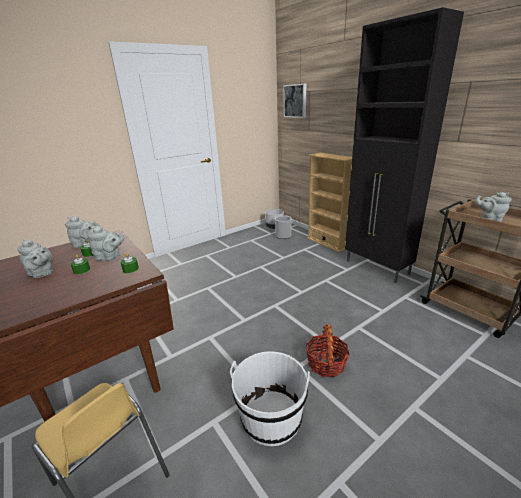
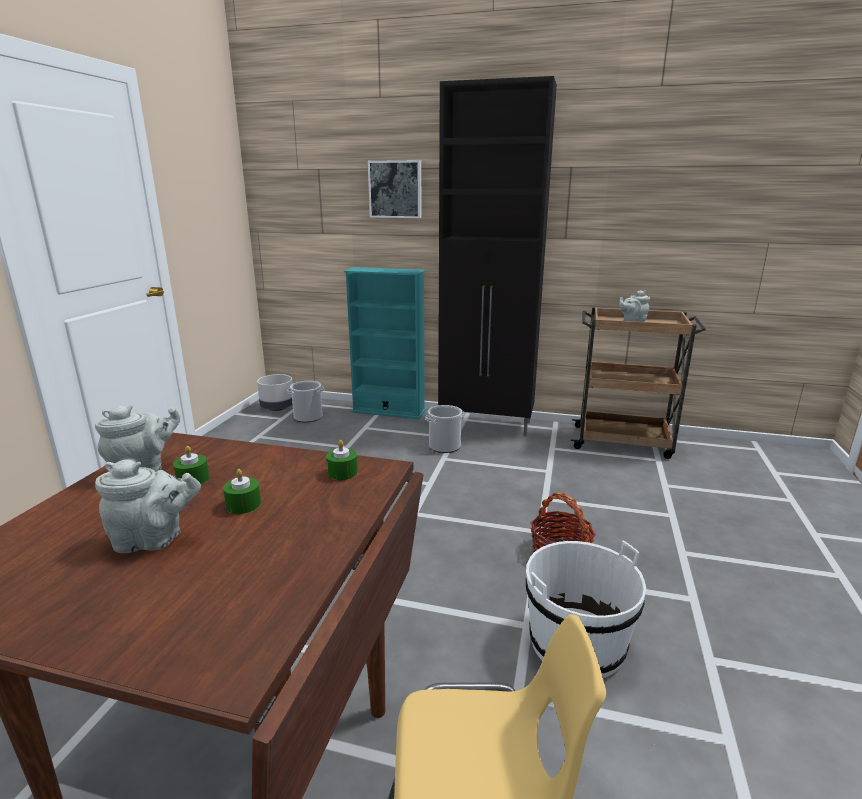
camera: 40 degrees left, 5 degrees down
(110, 257) = (256, 471): grey teapot -> none
(295, 101) = (290, 184): picture -> picture (395, 189)
(327, 243) = (388, 411): beige bookcase -> turquoise bookcase
(334, 273) = (444, 446): none -> bucket

